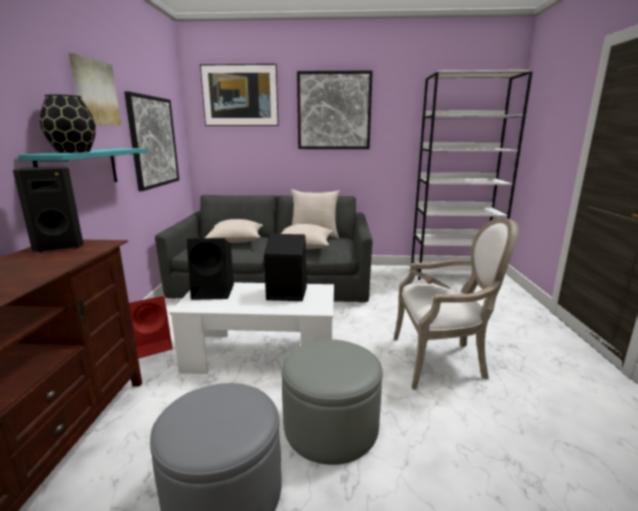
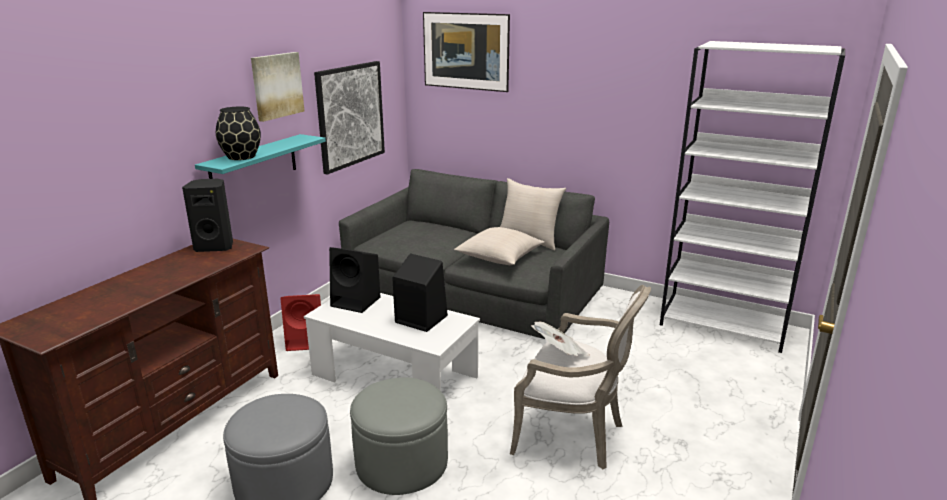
camera: 25 degrees right, 5 degrees up
(236, 240) = (432, 234): beige pillow -> none
(334, 111) = (578, 78): picture -> none

